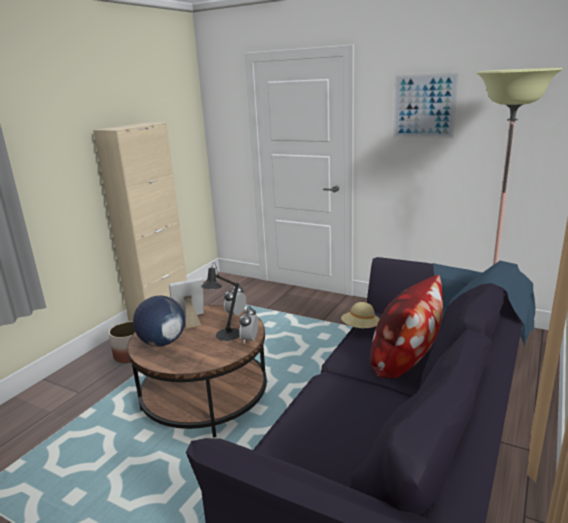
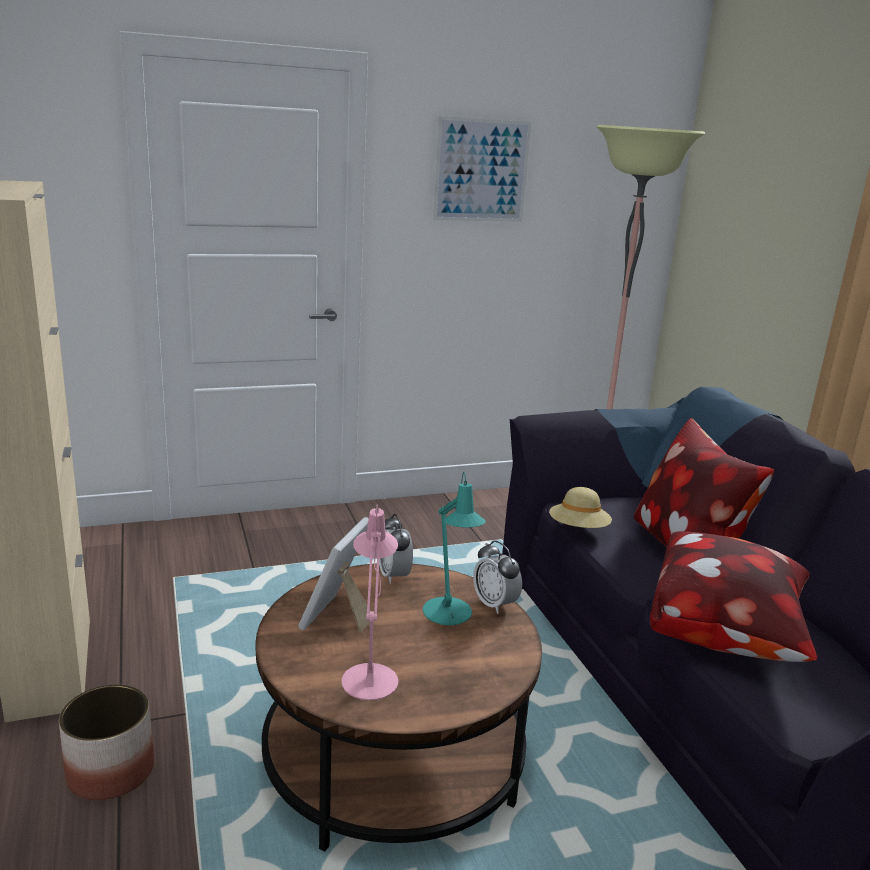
camera: 50 degrees left, 0 degrees up
(162, 342) = (370, 675): globe -> pink table lamp
(225, 336) = (449, 615): black table lamp -> turquoise table lamp
(333, 401) = (725, 634): none -> pillow

